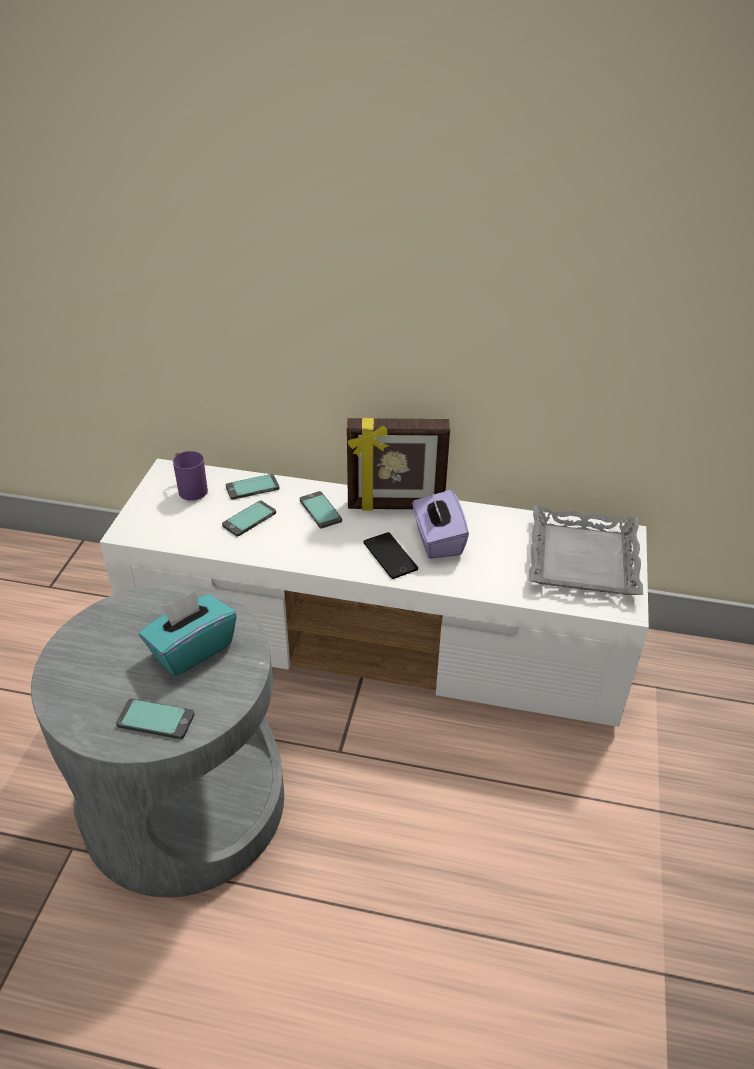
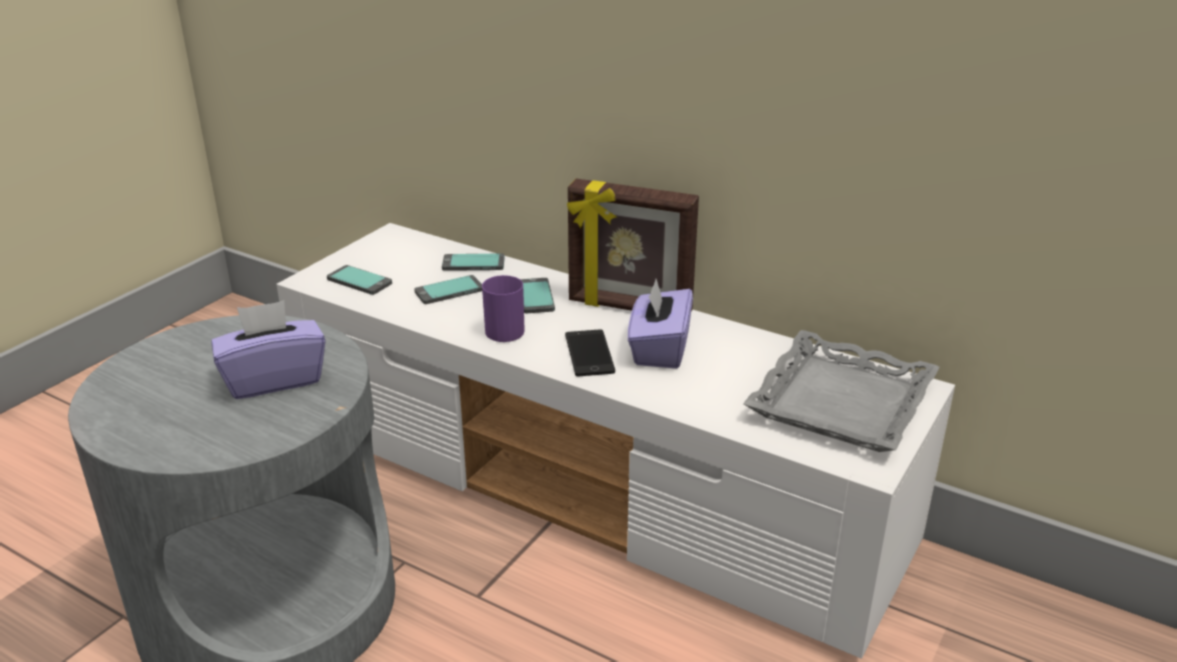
camera: 20 degrees right, 10 degrees down
(156, 719) = (185, 434): phone -> phone (359, 281)
(190, 489) = (404, 254): purple mug -> purple mug (502, 329)
(191, 649) = (274, 379): turquoise tissue box -> purple tissue box

